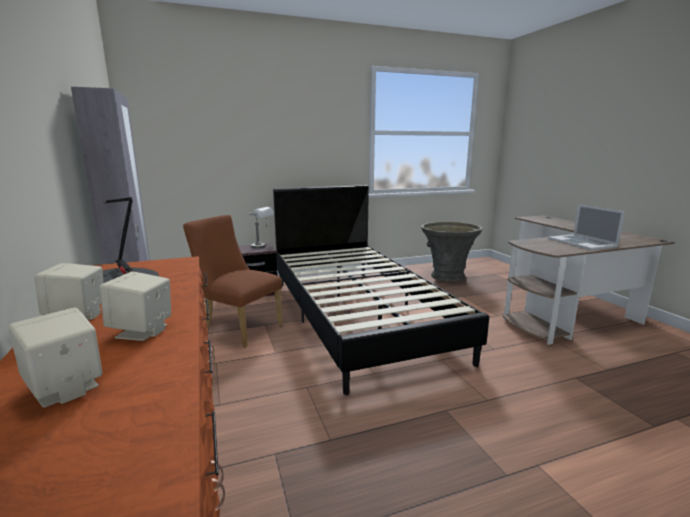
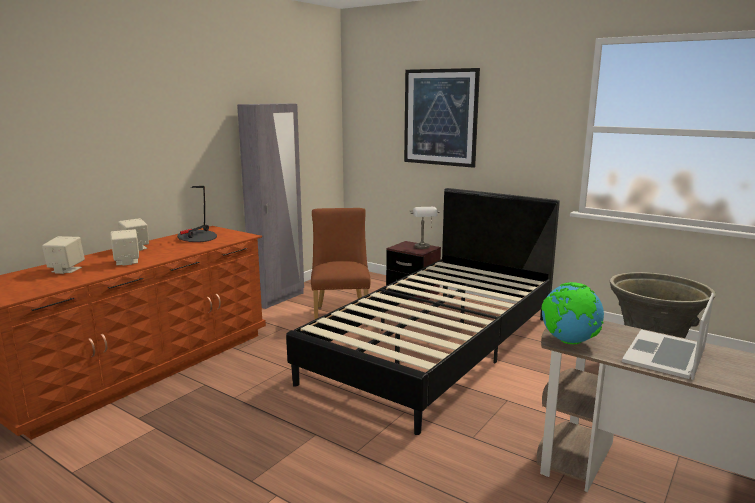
camera: 55 degrees right, 0 degrees up
(247, 125) = (440, 117): none -> picture
(555, 250) = (569, 341): none -> globe

